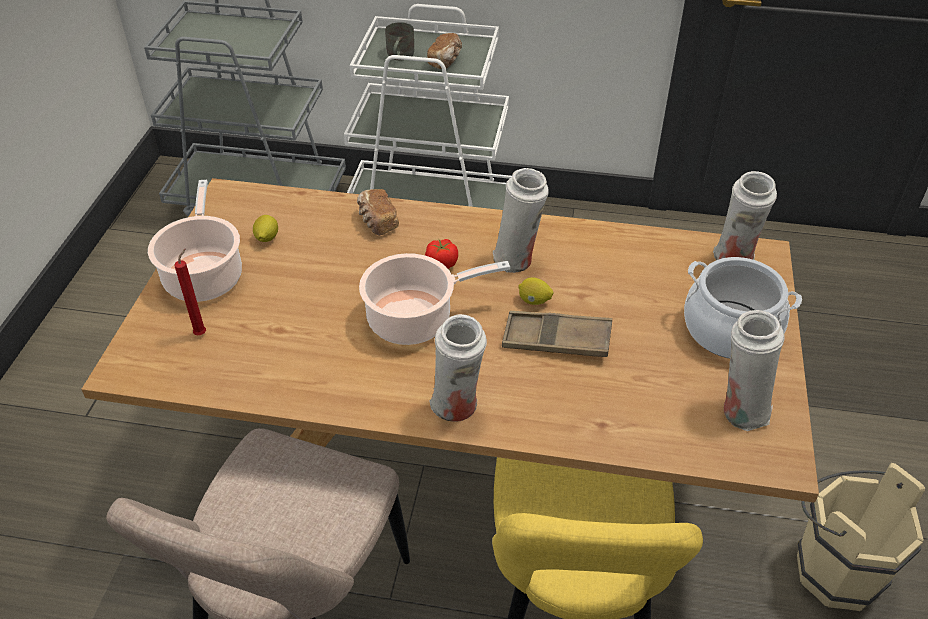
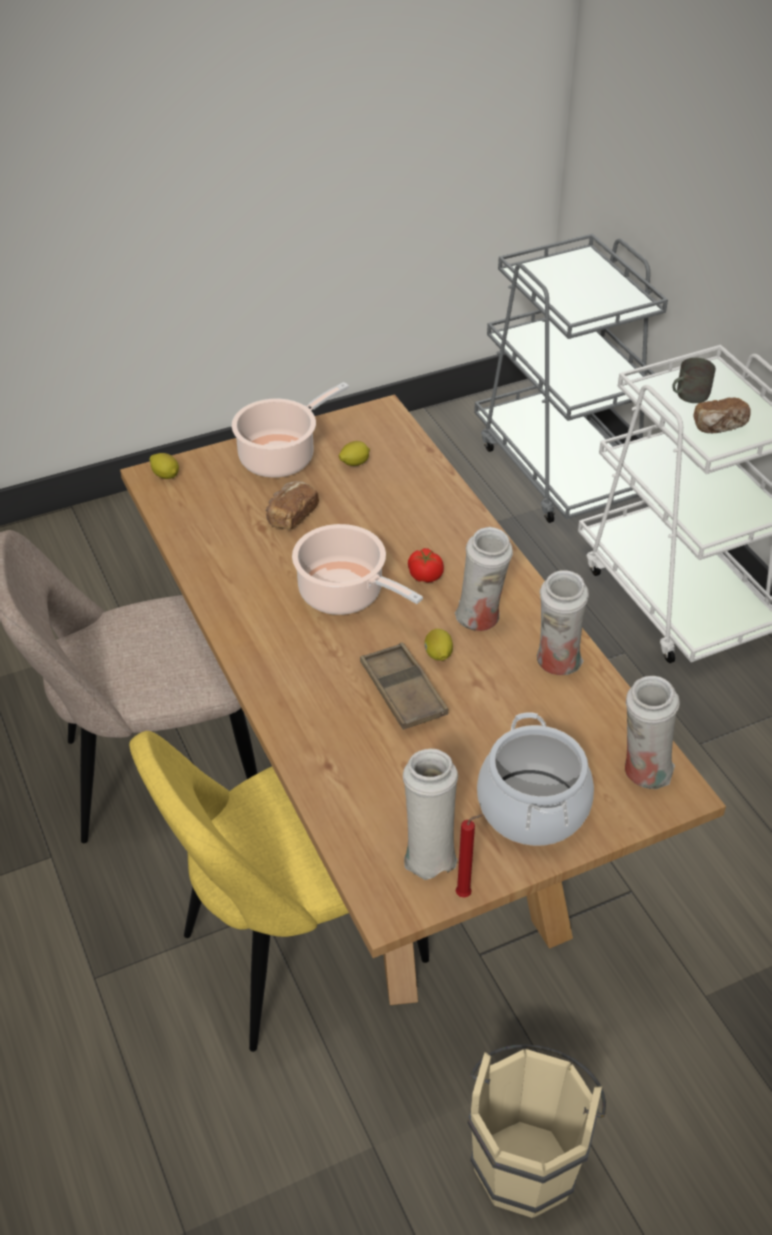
camera: 55 degrees right, 0 degrees up
(133, 360) = (165, 475): none -> lemon
(202, 333) = (221, 491): red candle -> red candle (466, 894)
(377, 222) = (439, 511): bread -> bread (291, 516)
(457, 408) = (269, 668): white vase -> white vase (557, 663)

